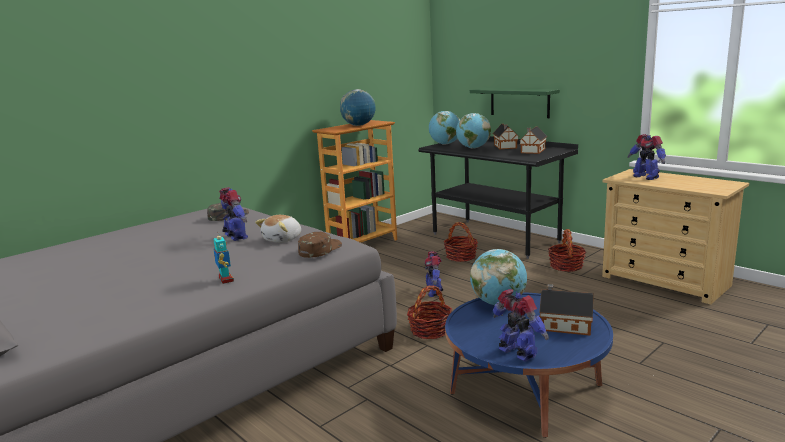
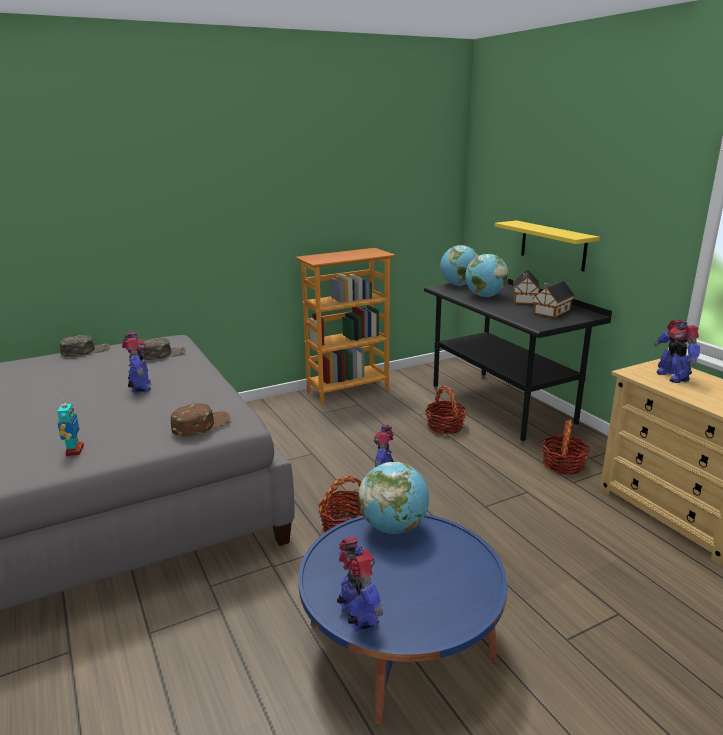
camera: 15 degrees right, 5 degrees up
(150, 223) = (85, 351): none -> green cap
(283, 239) = (181, 400): plush toy -> none
(358, 125) = (350, 256): globe -> none
(519, 102) = (553, 245): green shelf -> yellow shelf
(564, 325) = (448, 582): toy house -> none

